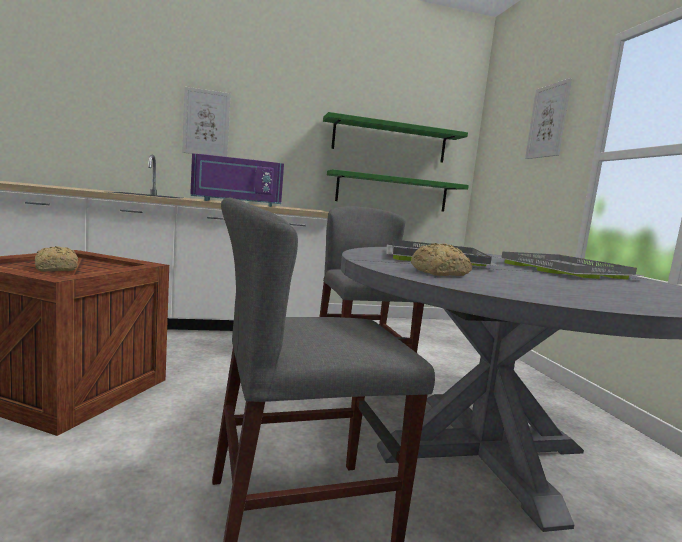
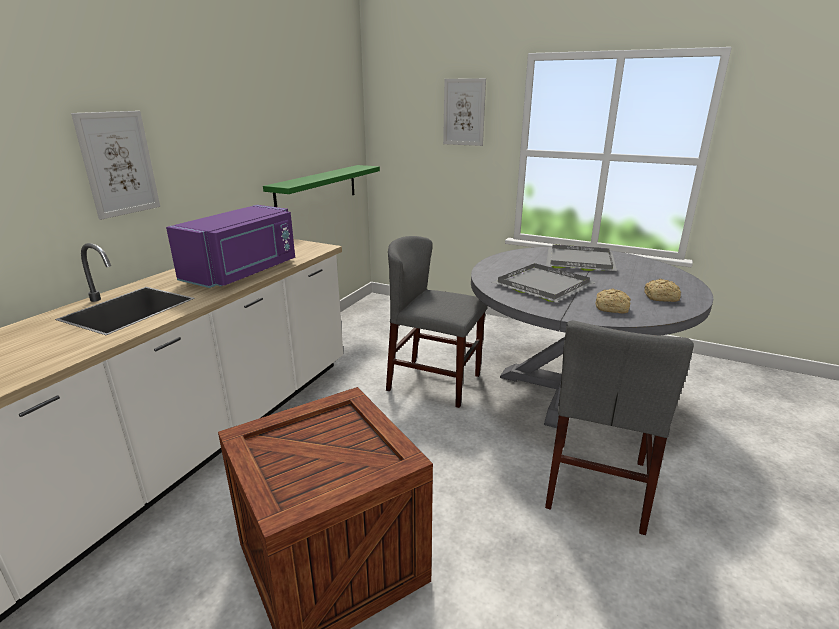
camera: 50 degrees left, 15 degrees up
(56, 269) = (333, 459): bread -> bread (662, 297)
(390, 141) = (306, 133): green shelf -> none

